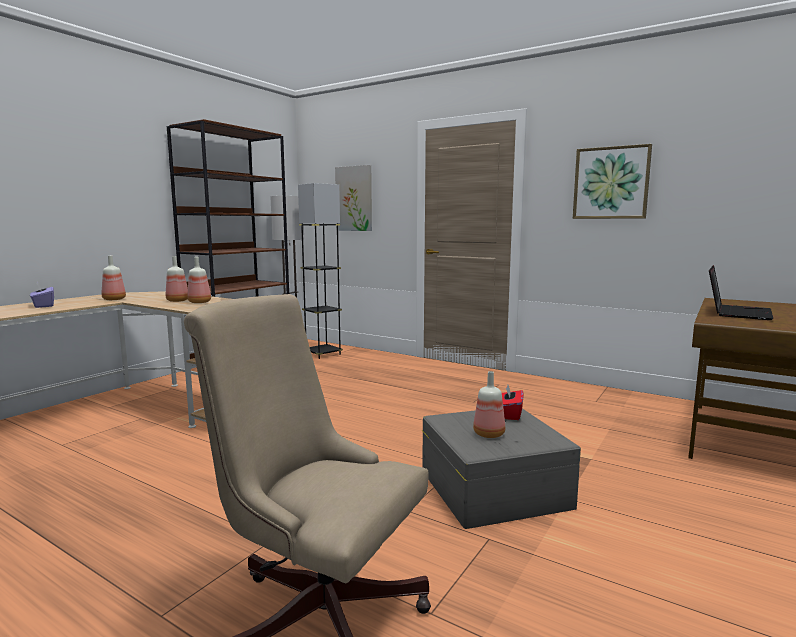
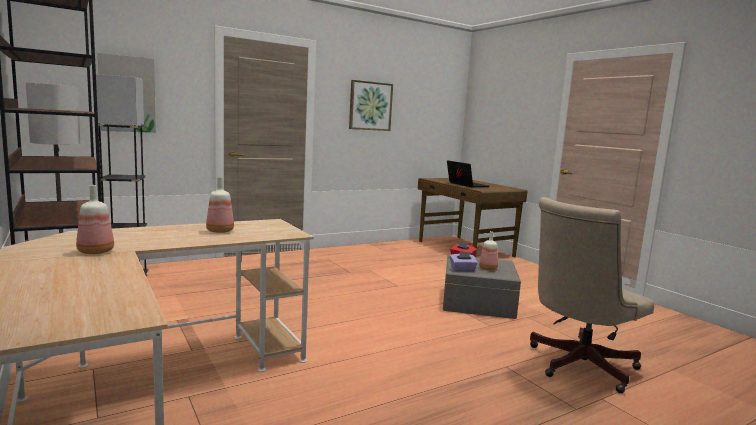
camera: 65 degrees left, 0 degrees up
(43, 306) = (67, 281): purple tissue box -> purple tissue box (462, 270)
(177, 300) = (185, 235): bottle -> none

